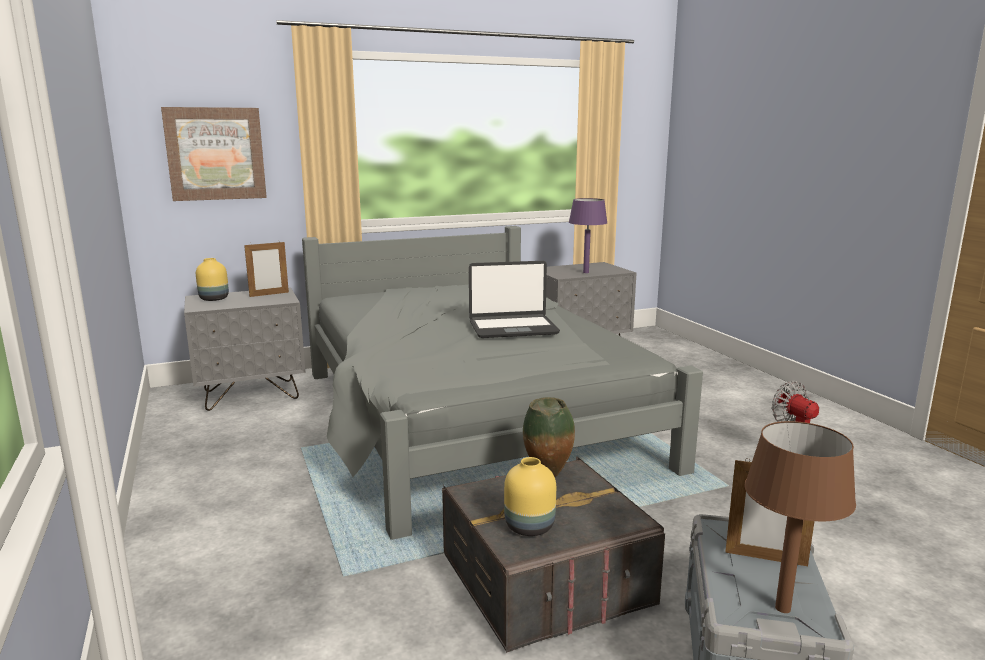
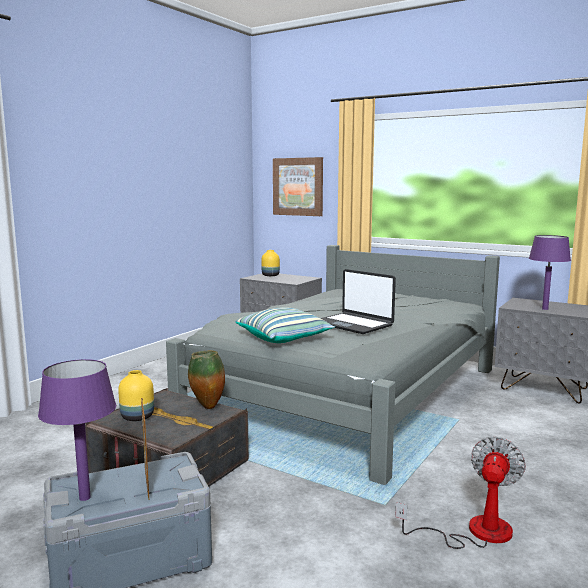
camera: 55 degrees right, 5 degrees down
(269, 294) = (298, 278): picture frame -> none
(510, 363) = (284, 338): none -> pillow
(783, 608) = (85, 498): brown table lamp -> purple table lamp

